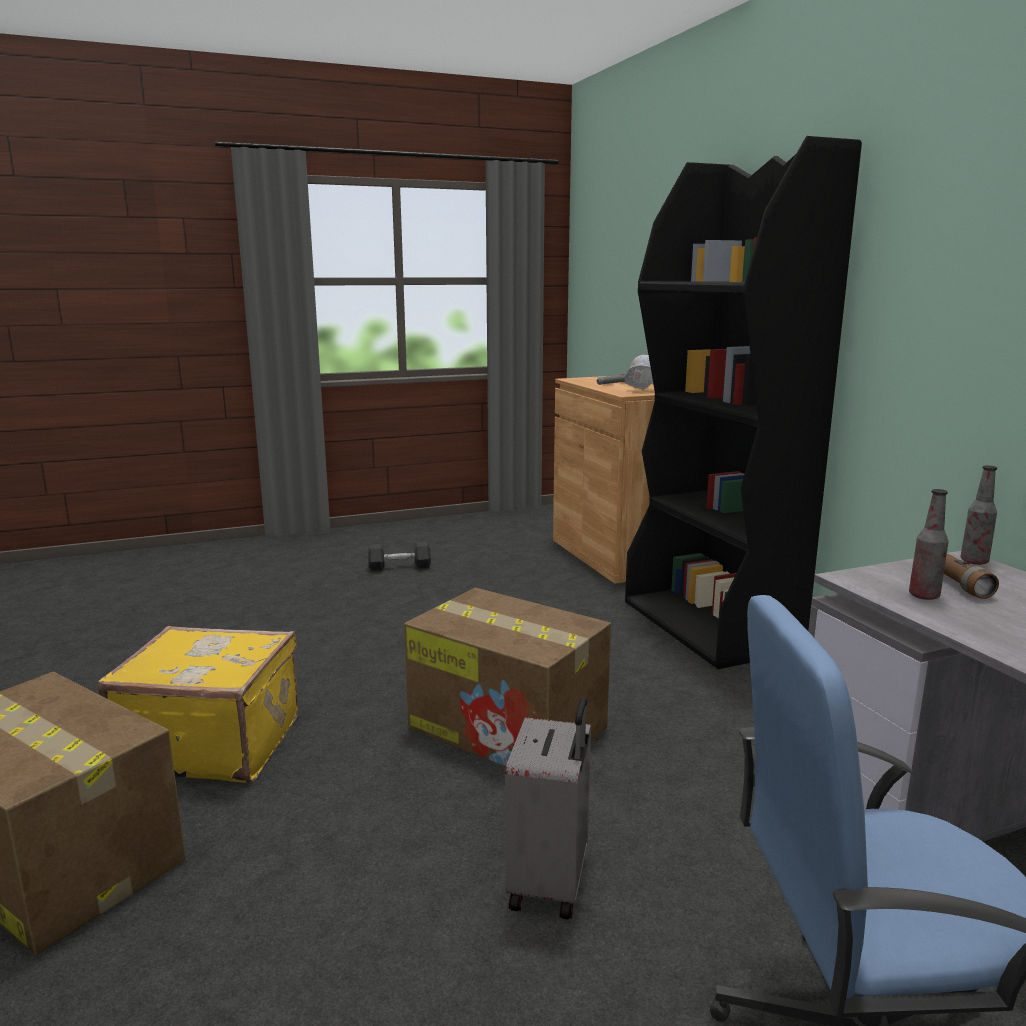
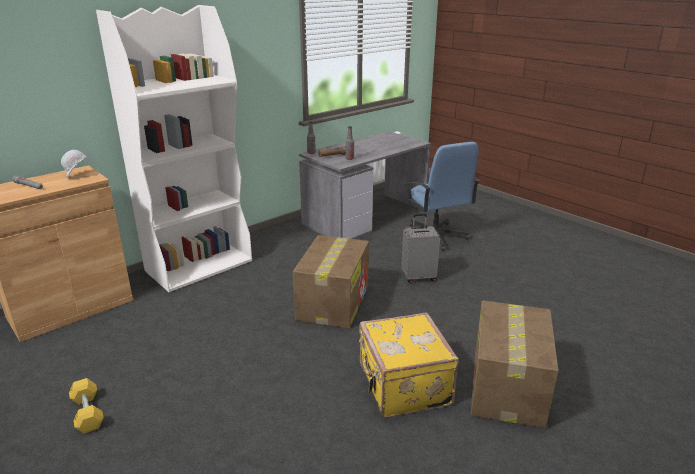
camera: 110 degrees left, 10 degrees up
(399, 567) = (88, 413): grey dumbbell -> yellow dumbbell
(711, 626) = (199, 265): black bookcase -> white bookcase

